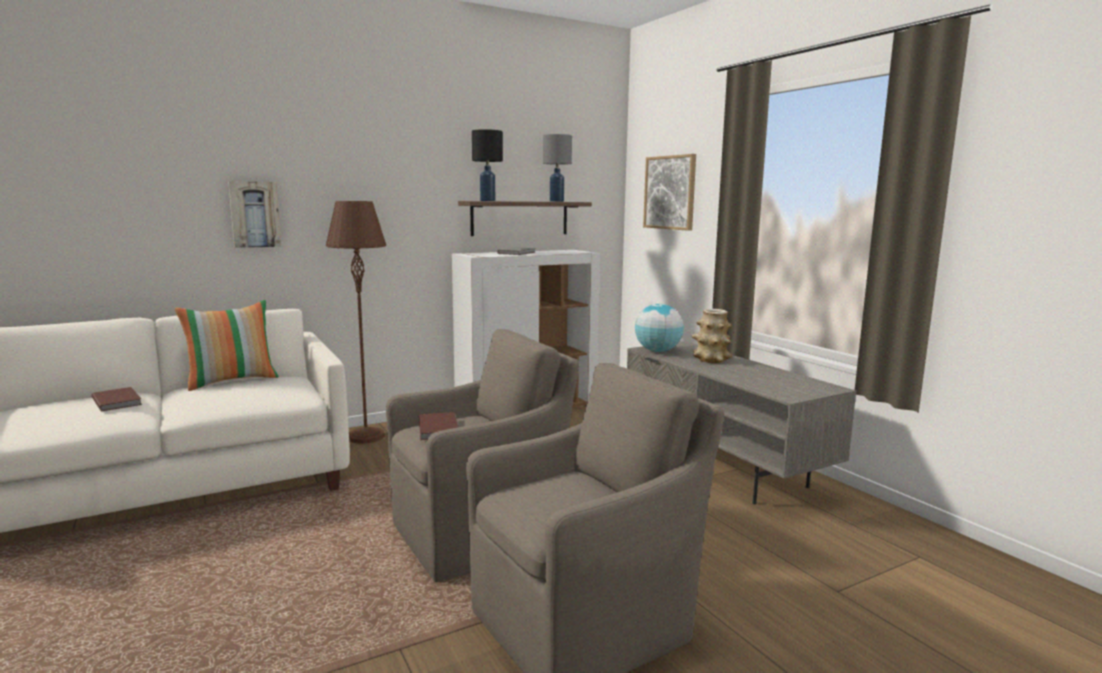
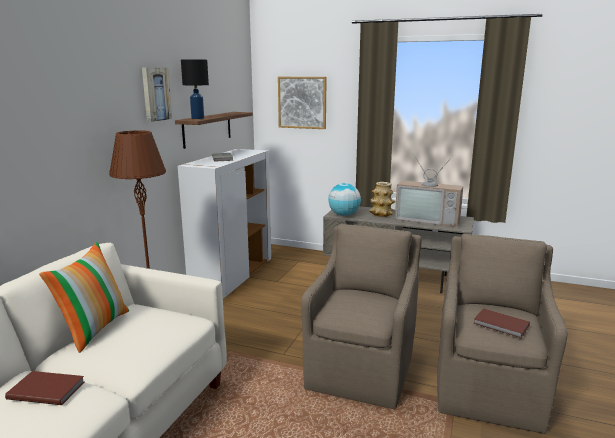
camera: 40 degrees left, 5 degrees up
(254, 214) = (39, 156): picture -> picture (155, 94)
(437, 429) = (351, 307): brown book -> brown book (501, 325)
(556, 201) = (230, 113): grey table lamp -> none
(764, 377) = (428, 219): none -> television

